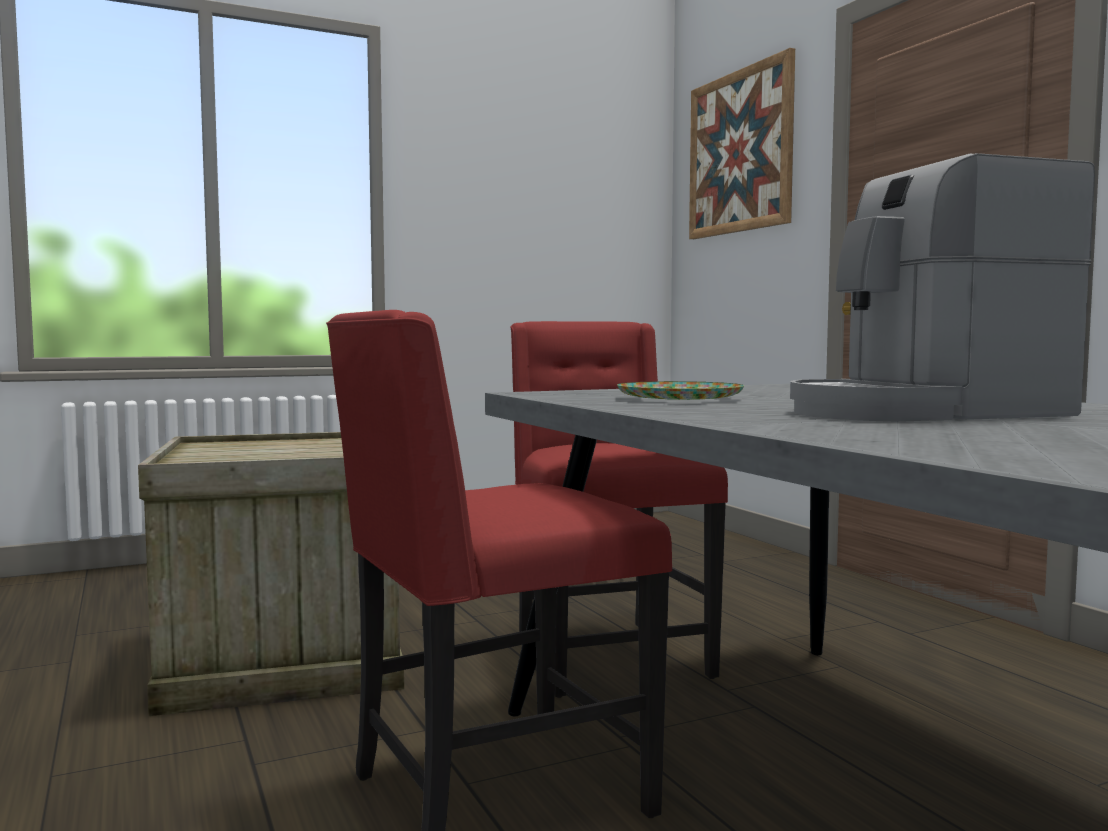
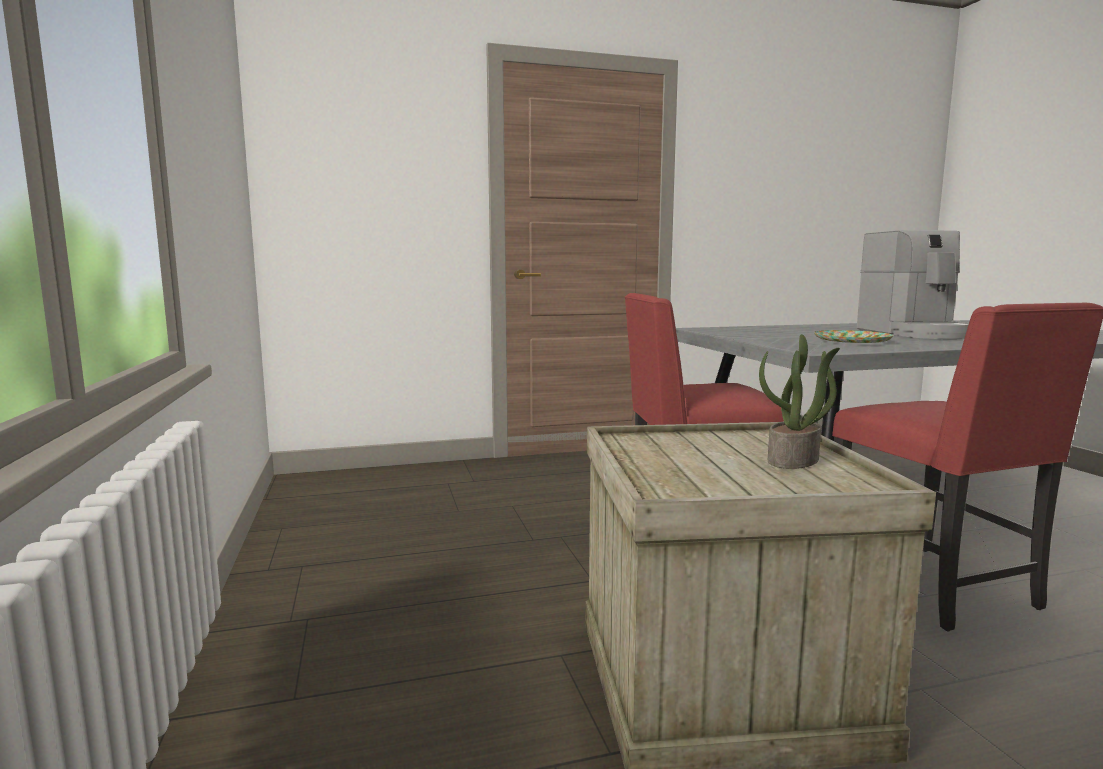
camera: 80 degrees left, 5 degrees up
(267, 458) = (794, 460): none -> potted plant
(740, 152) = (369, 126): picture -> none

